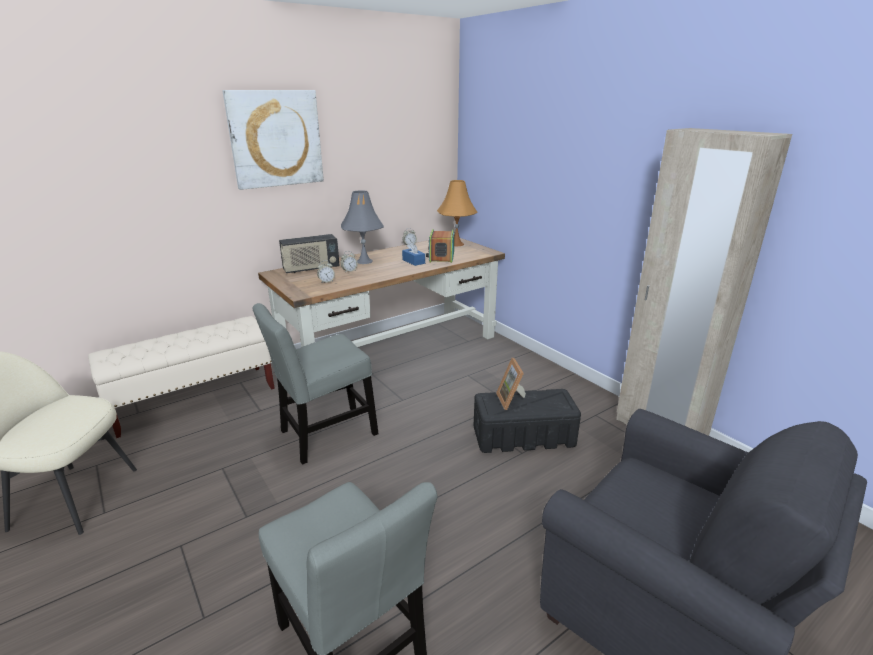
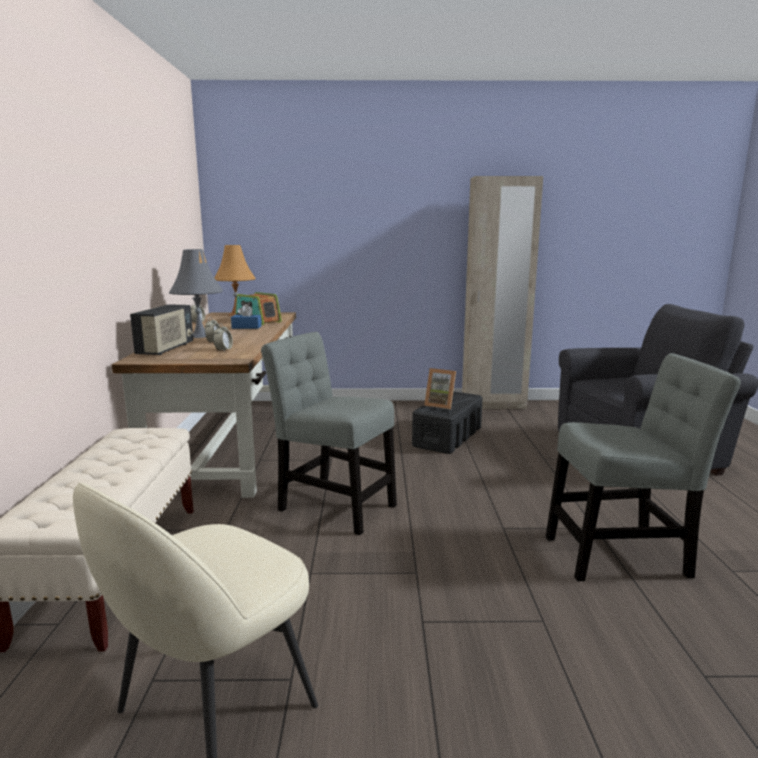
camera: 55 degrees left, 10 degrees down
(275, 139) = (109, 177): picture -> none
(324, 435) = (333, 505): grey chair -> grey chair turned 120 degrees clockwise

